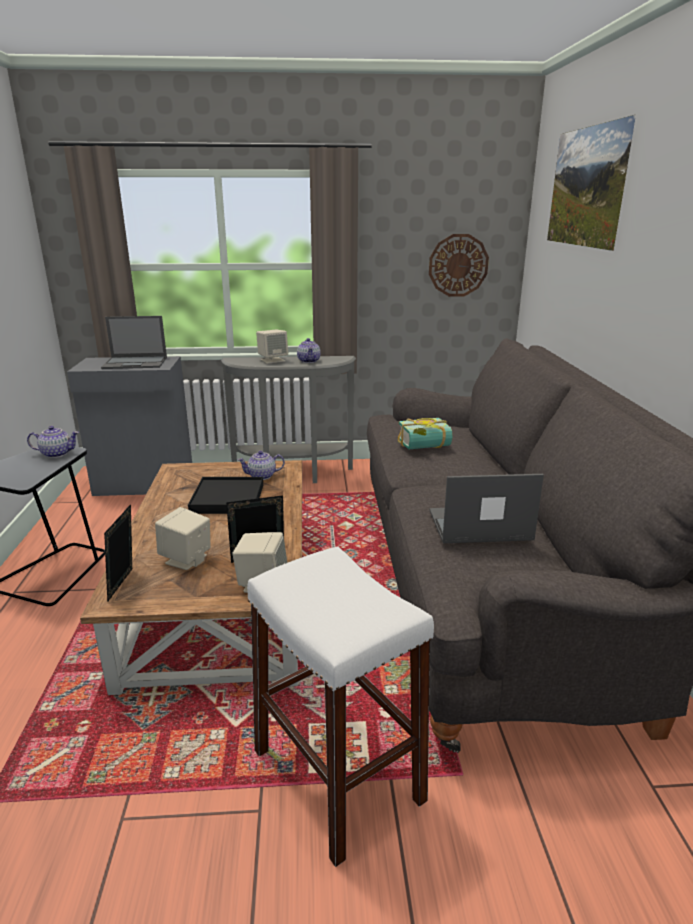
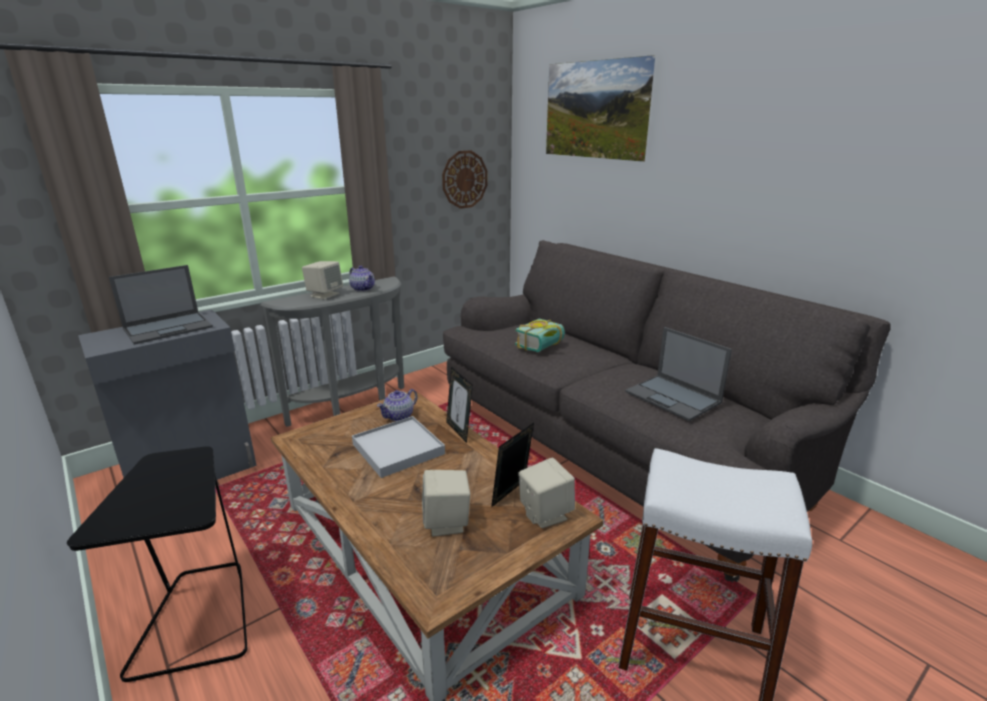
camera: 35 degrees left, 0 degrees up
(56, 453) = (178, 464): teapot -> none
(125, 585) = (424, 576): picture frame -> picture frame (459, 431)
(228, 498) = (398, 449): black tray -> white tray
(478, 525) = (674, 397): laptop -> laptop turned 90 degrees counterclockwise

